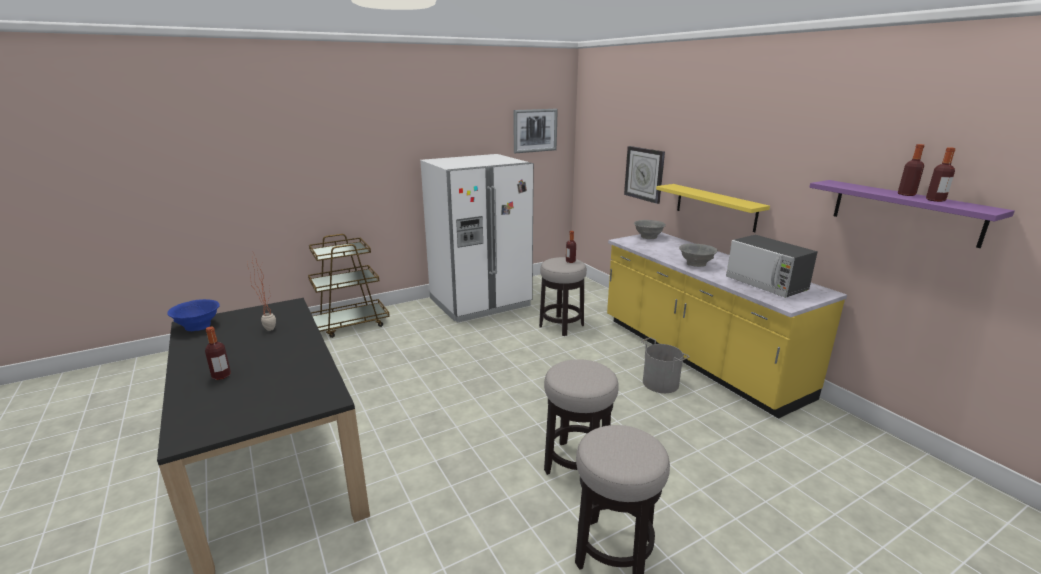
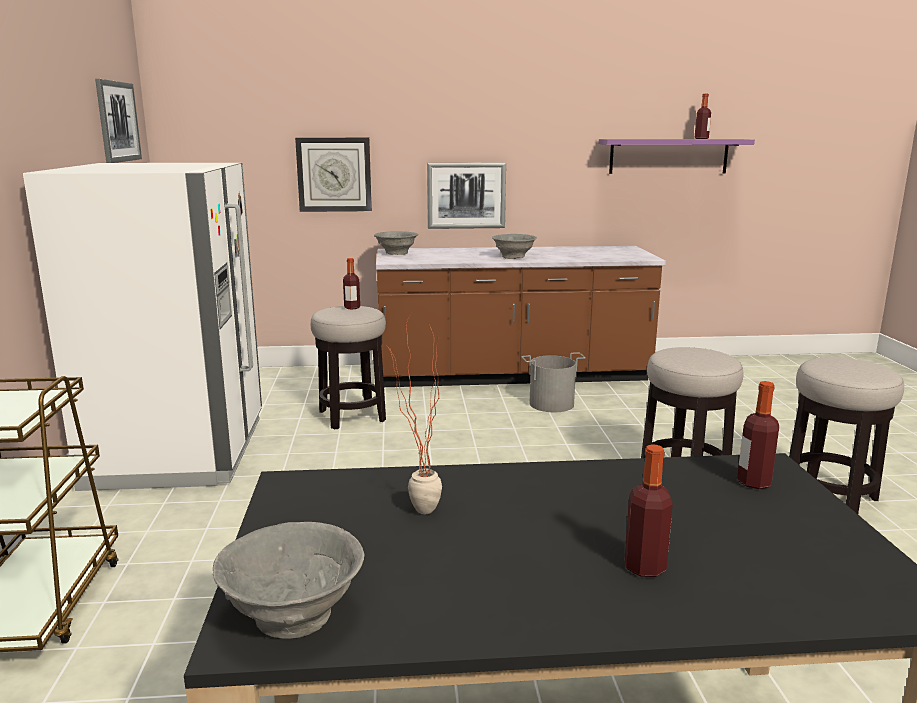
camera: 65 degrees left, 5 degrees down
(198, 326) = (293, 615): blue bowl -> grey bowl
(697, 356) = (512, 375): yellow counter -> brown counter
(715, 207) = (466, 195): yellow shelf -> picture
(766, 284) = (593, 253): microwave -> none
(906, 194) = (677, 138): bottle -> bottle (754, 482)

